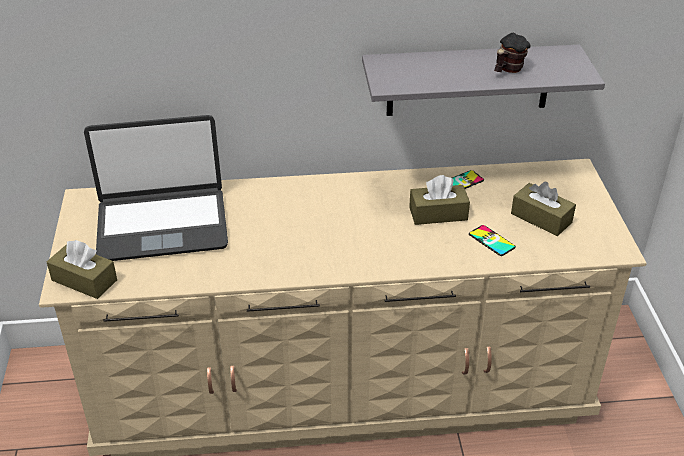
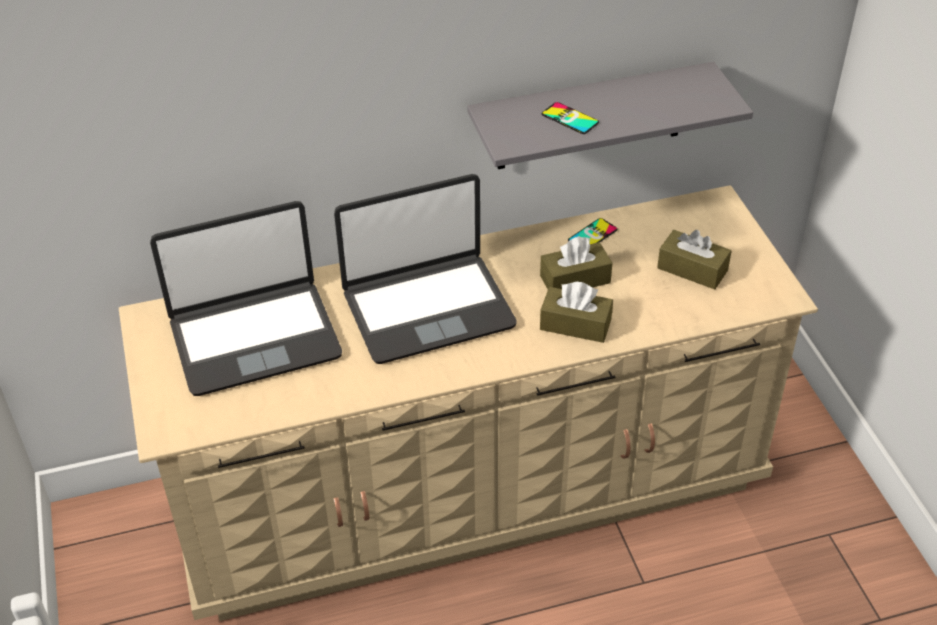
camera: 10 degrees left, 5 degrees up
(84, 280) = (184, 422): brown tissue box -> brown tissue box (575, 324)
(309, 220) = (427, 308): none -> laptop
(491, 241) = (643, 305): phone -> phone (570, 118)
(507, 70) = (641, 107): mug -> none

